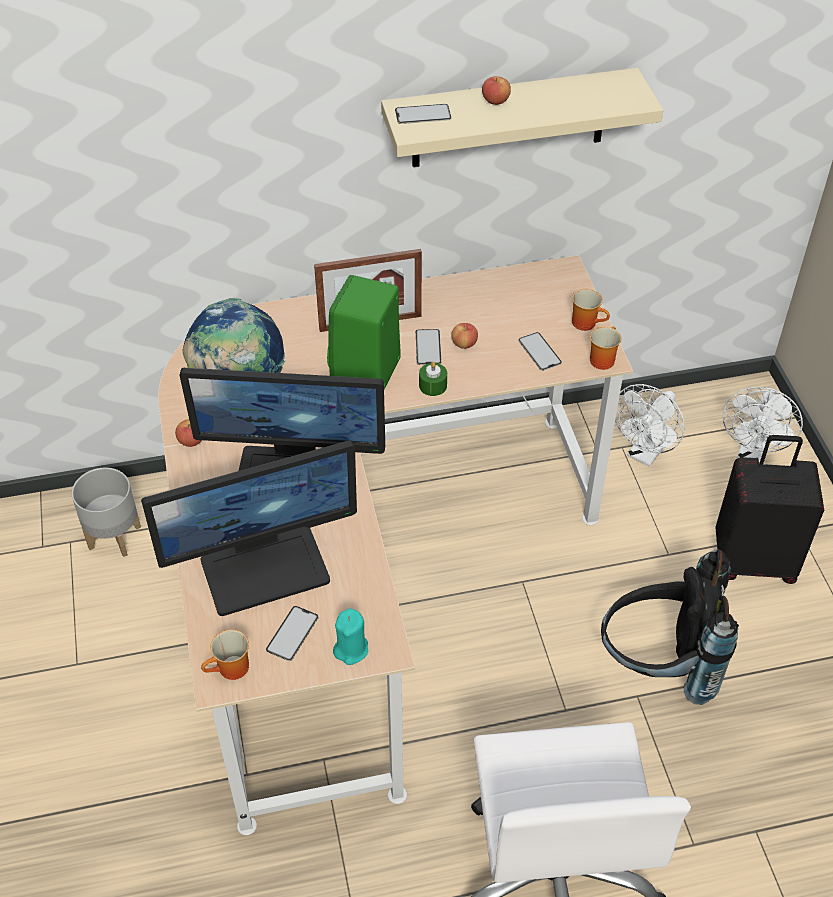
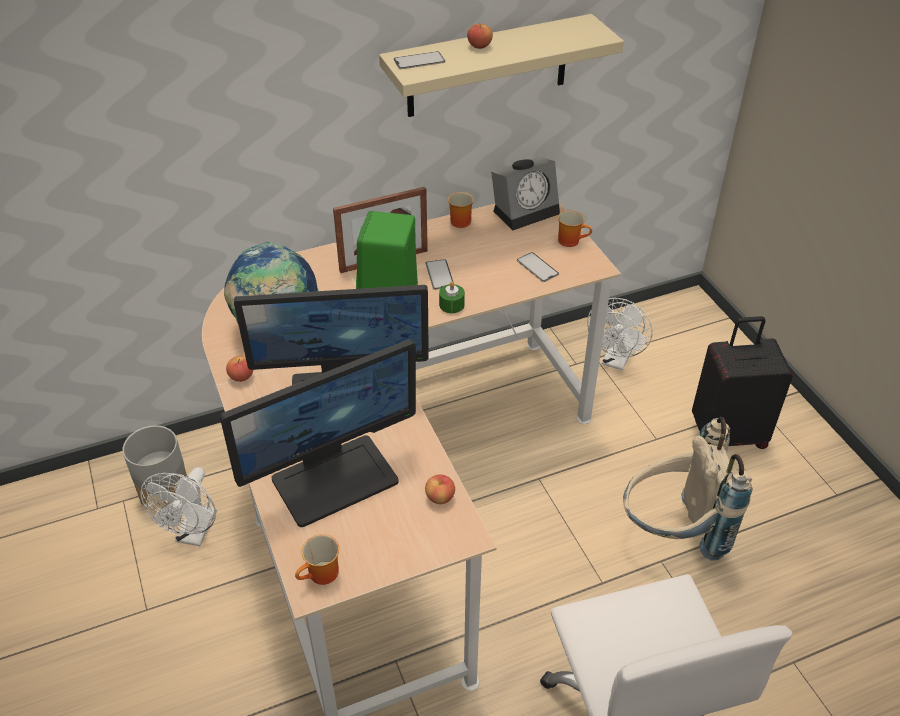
camera: 10 degrees left, 5 degrees down
(292, 633) = (373, 533): phone -> none
(351, 649) = (433, 539): turquoise candle -> none
(464, 344) = (470, 268): apple -> apple (440, 497)
(545, 278) = (526, 210): none -> alarm clock
(601, 358) = (591, 266): mug -> mug (459, 220)
(658, 667) = (672, 533): black backpack -> beige backpack
(752, 453) = (703, 350): white fan -> white fan (194, 533)

